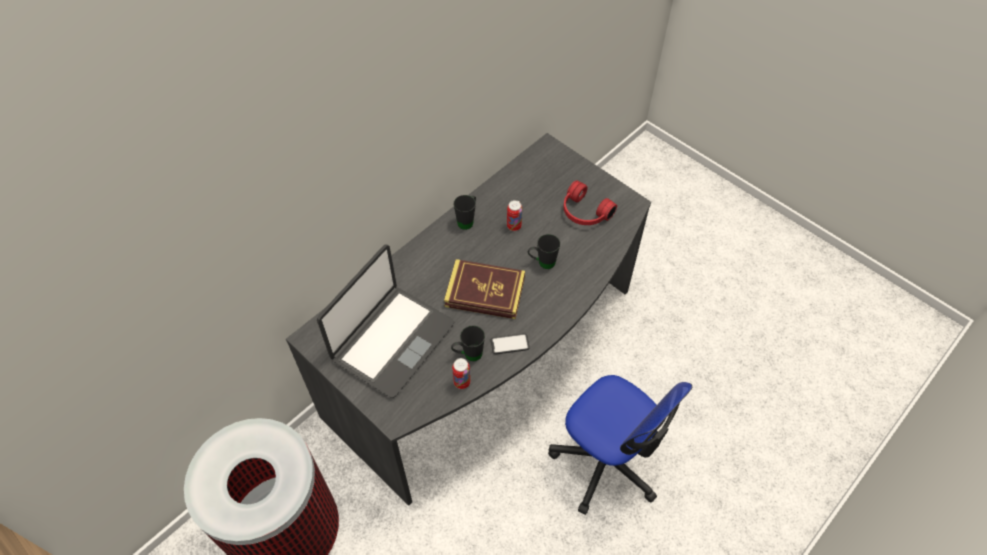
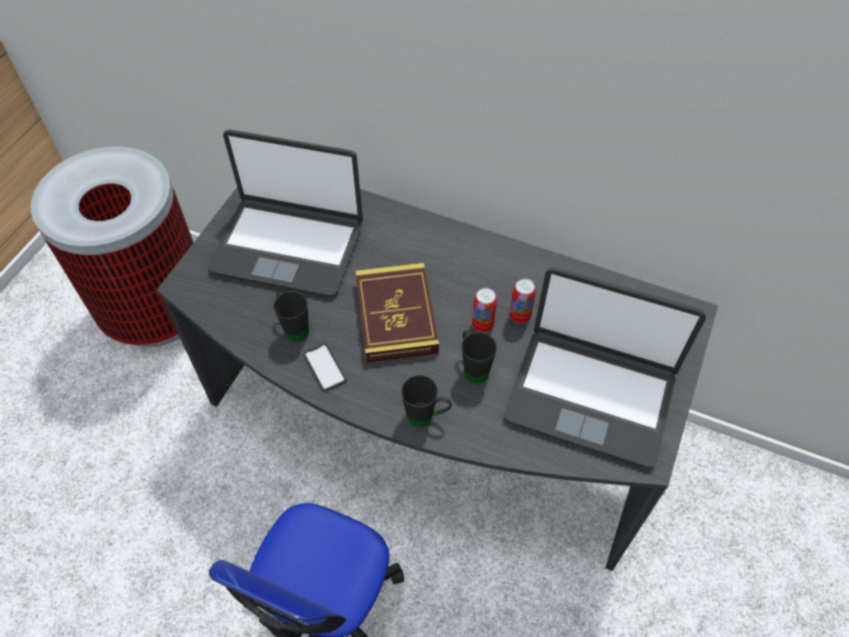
camera: 70 degrees right, 0 degrees up
(462, 382) = (251, 333): can -> can (482, 325)
(467, 220) = (503, 262): black mug -> black mug (426, 416)
(584, 213) = (590, 395): red headphones -> laptop

